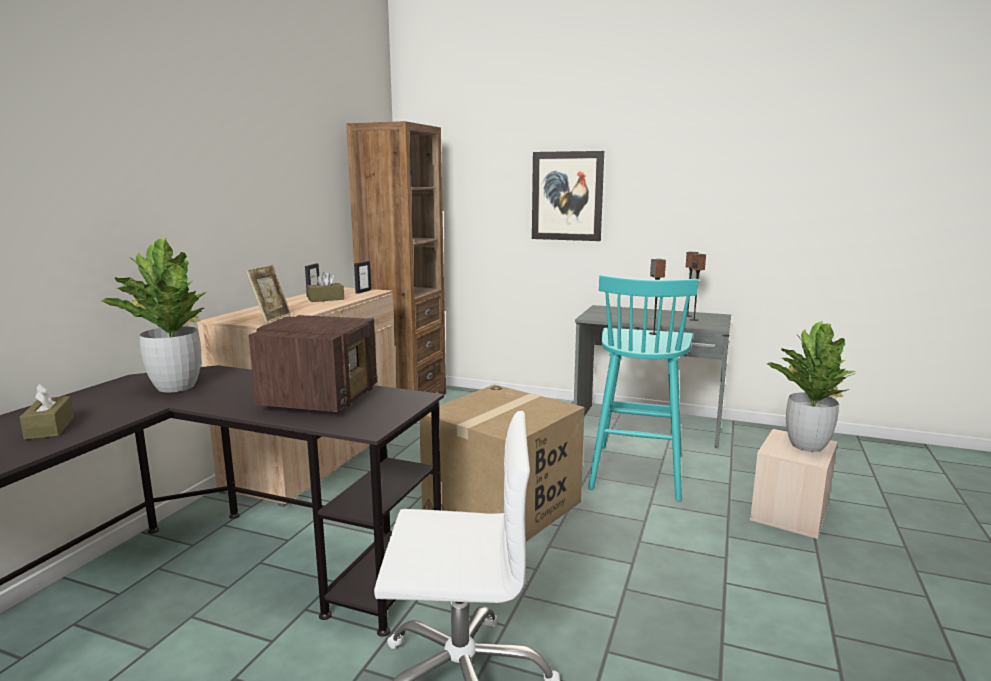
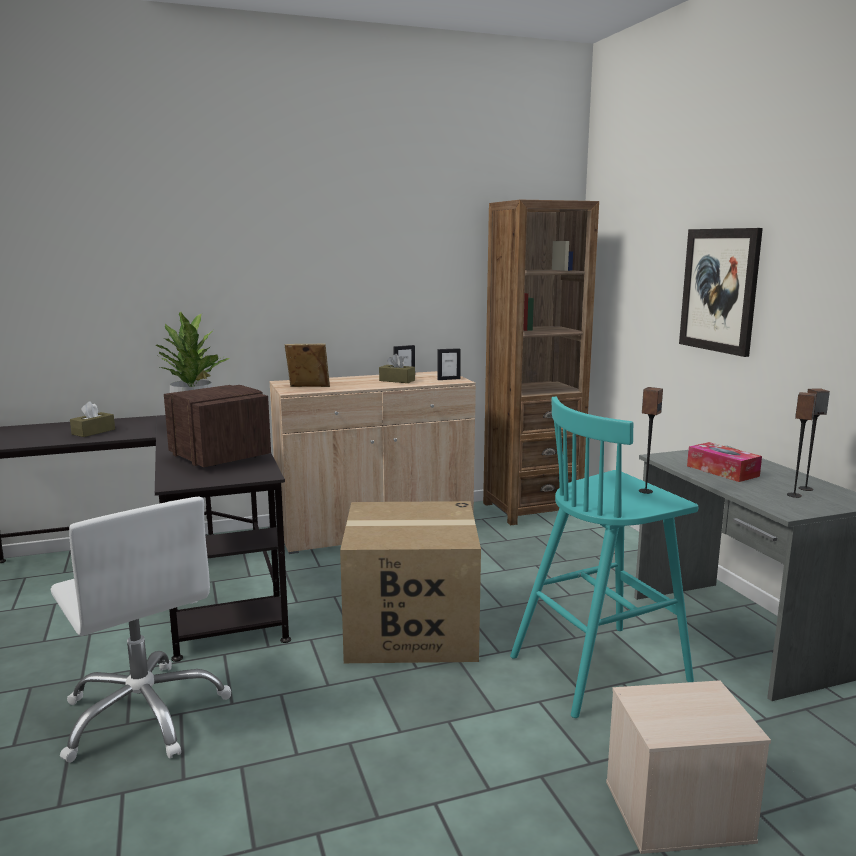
camera: 50 degrees right, 0 degrees up
(271, 318) = (308, 388): picture frame -> picture frame turned 150 degrees counterclockwise
(321, 399) = (219, 457): radio -> radio turned 105 degrees counterclockwise
(635, 317) = (722, 471): none -> tissue box
(807, 445) = (703, 717): potted plant -> none

